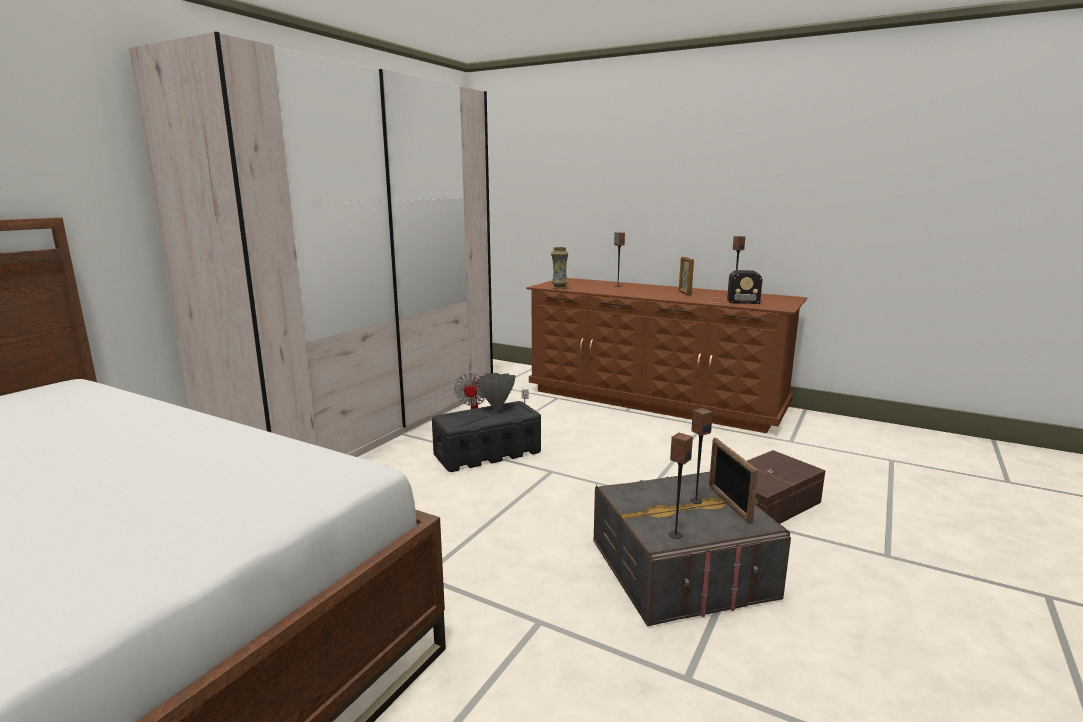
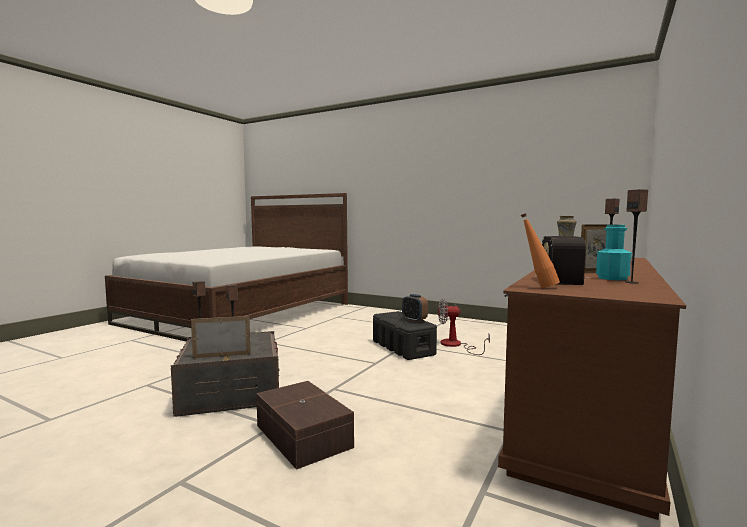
camera: 90 degrees right, 10 degrees down
(370, 424) = (442, 323): beige wardrobe -> none
(496, 409) = (414, 320): grey vase -> alarm clock
(717, 294) = (612, 278): none -> turquoise bottle
(777, 306) = (538, 287): none -> orange bottle

